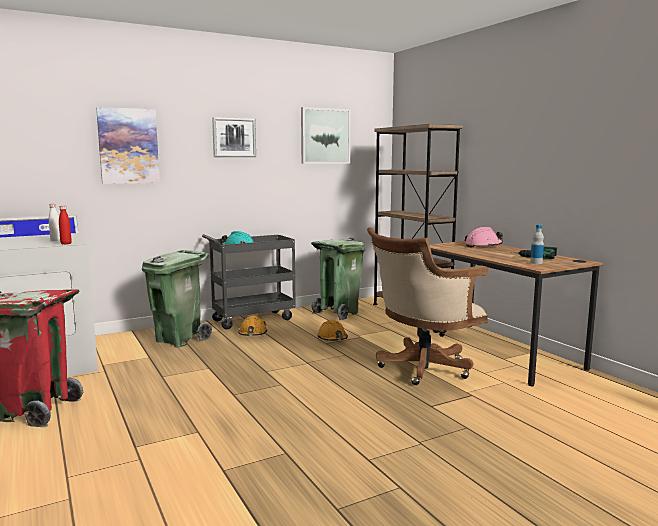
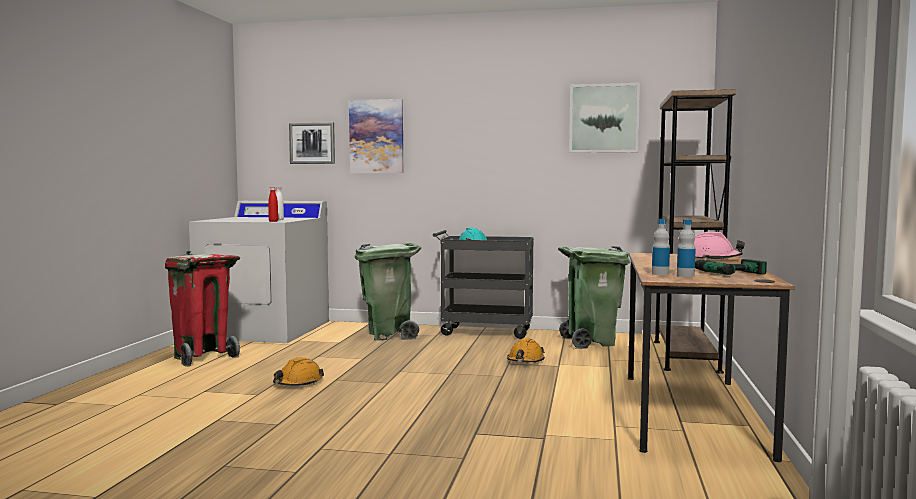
camera: 40 degrees right, 5 degrees down
(234, 137) = (485, 124): picture -> picture (312, 143)
(252, 333) = (459, 343): orange hard hat -> orange hard hat (298, 383)
(421, 369) = (547, 405): office chair -> none
(520, 263) = (660, 274): none -> bottle

